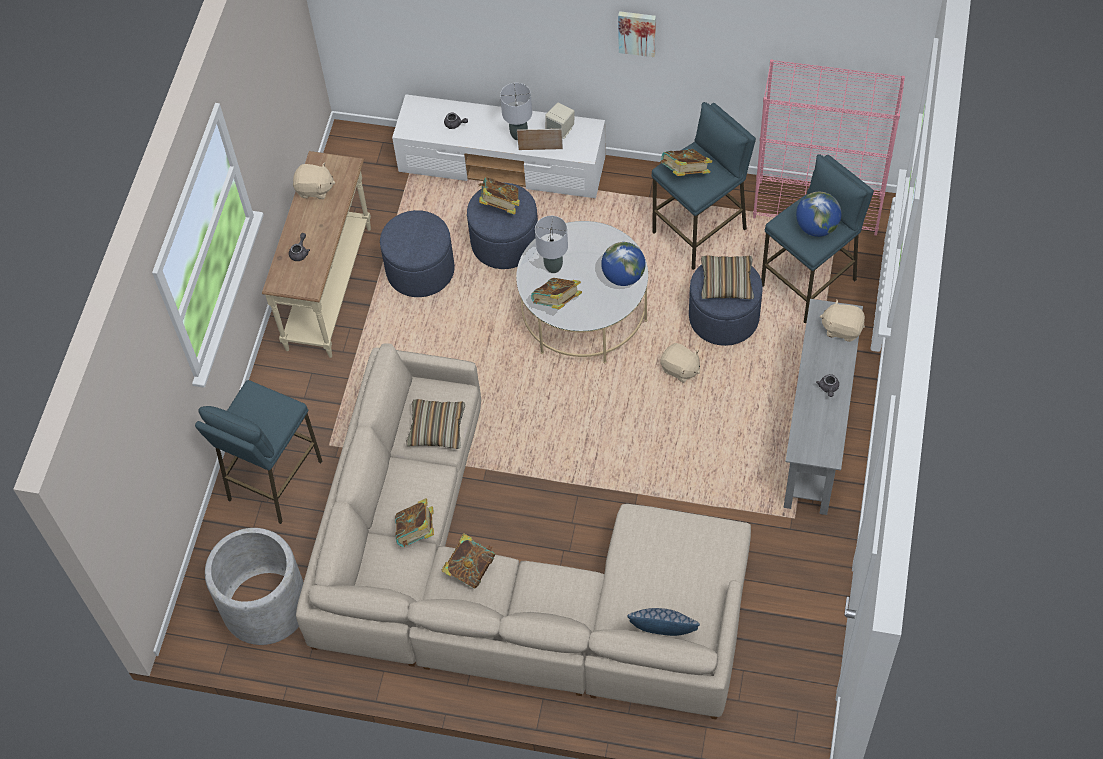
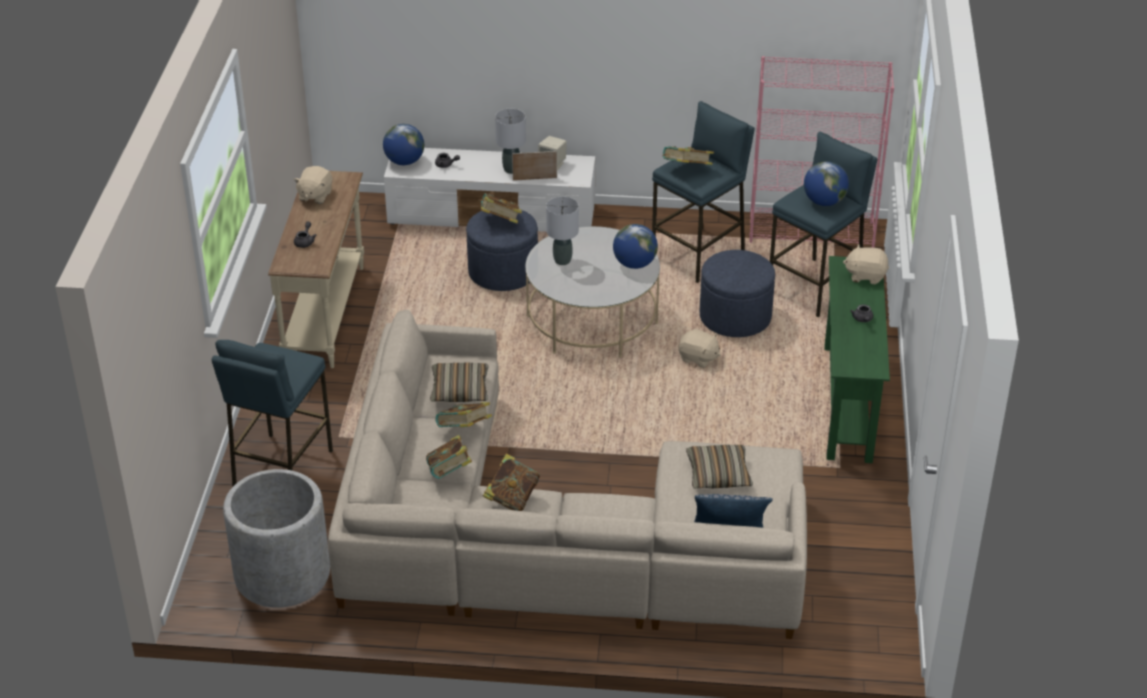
camera: 10 degrees left, 20 degrees down
(314, 189) = (315, 196): beige plush toy -> beige plush toy turned 105 degrees clockwise
(414, 117) = (404, 162): none -> globe
(420, 270) = (419, 296): blue ottoman -> none
(556, 303) = (570, 287): book -> book (464, 430)
(637, 32) = (630, 40): picture -> none
(726, 282) = (738, 267): pillow -> pillow (718, 474)
(816, 436) = (848, 402): grey console table -> green console table

